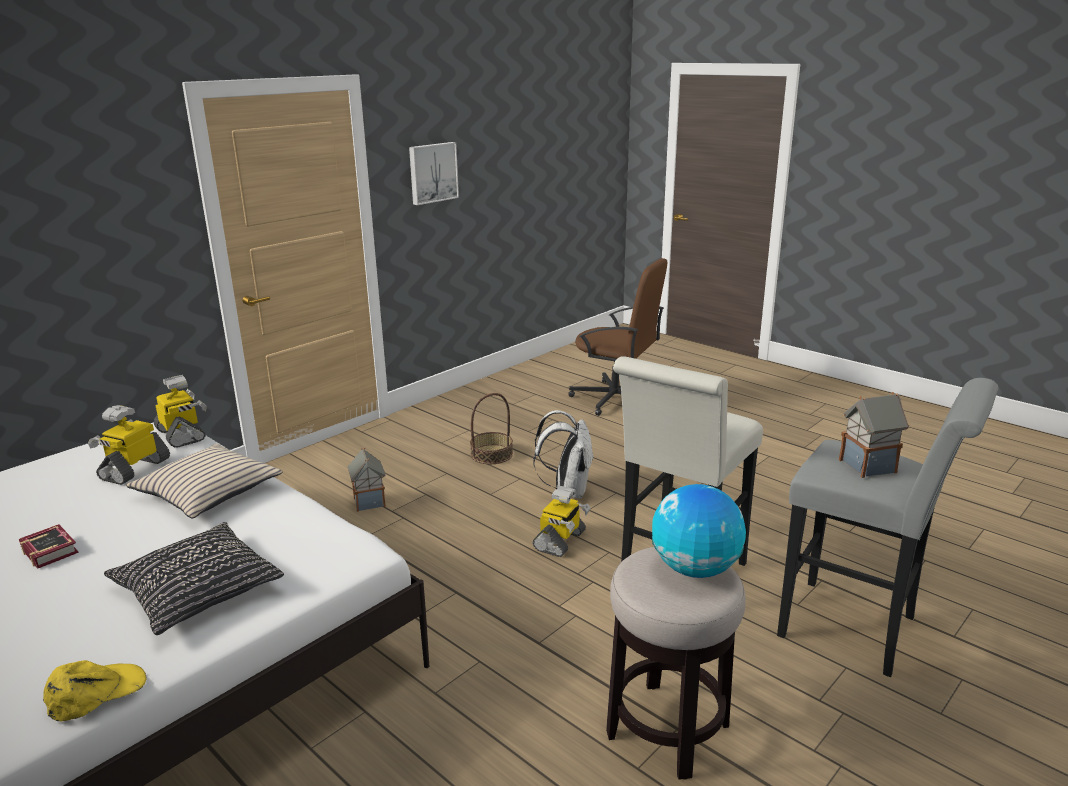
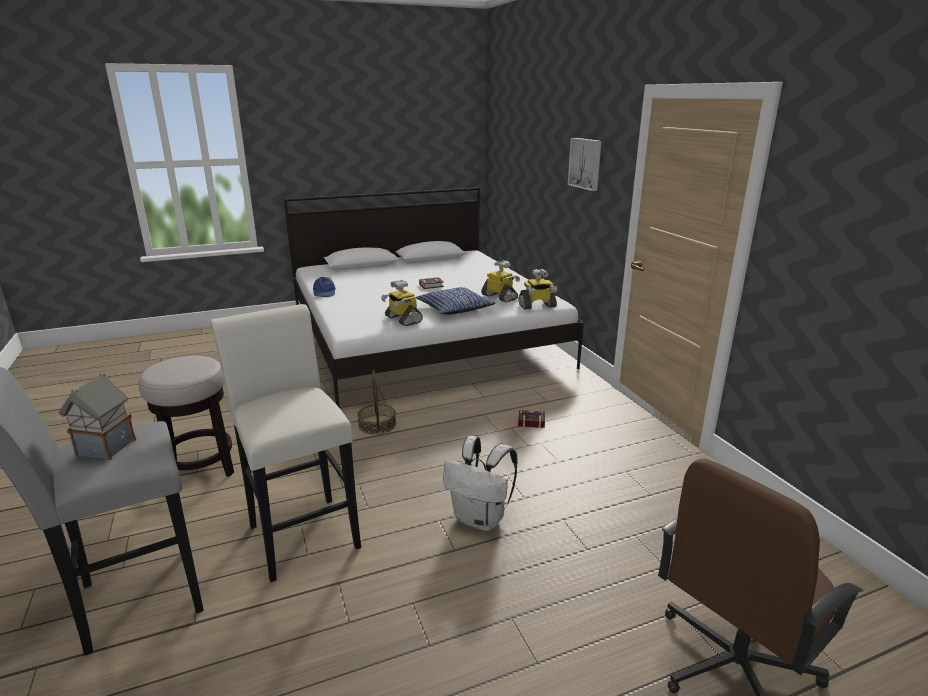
camera: 115 degrees right, 0 degrees up
(96, 693) = (324, 292): yellow cap -> blue cap
(197, 589) = (365, 304): black pillow -> none
(208, 492) = (454, 308): beige pillow -> blue pillow
(369, 503) = (530, 421): toy house -> book
(432, 172) = (843, 226): picture -> picture (586, 163)
(491, 454) = (585, 494): basket -> basket (377, 424)
(560, 541) = (405, 489): toy robot -> toy robot (402, 319)
(694, 569) = (174, 371): globe -> none

